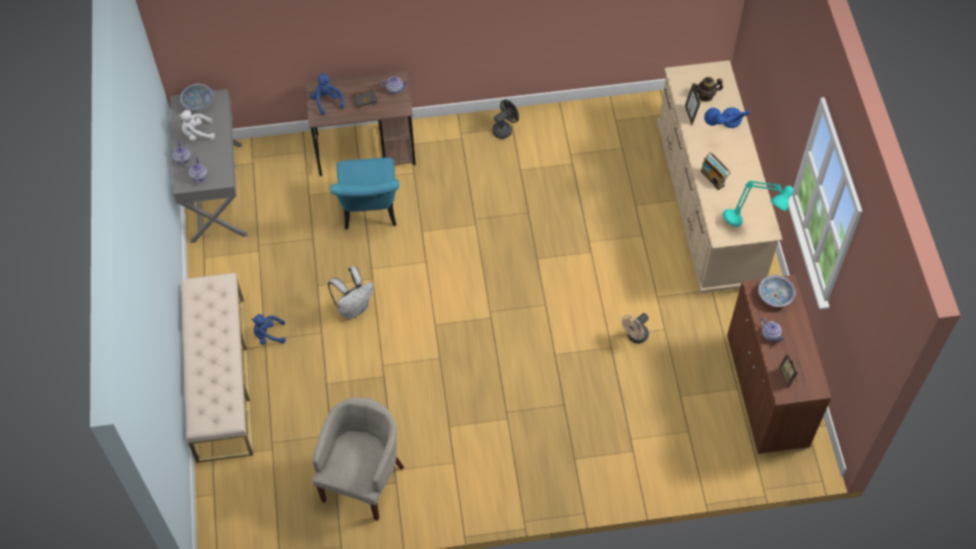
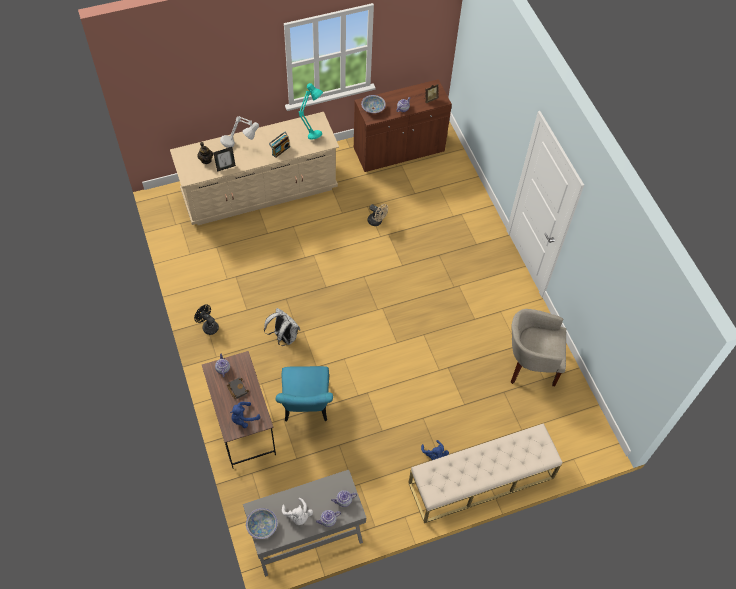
camera: 105 degrees left, 0 degrees up
(354, 308) = (396, 400): white backpack -> white backpack (284, 337)
(370, 213) = (306, 407): turquoise chair -> turquoise chair turned 105 degrees clockwise
(724, 135) = (241, 147): blue table lamp -> grey table lamp

